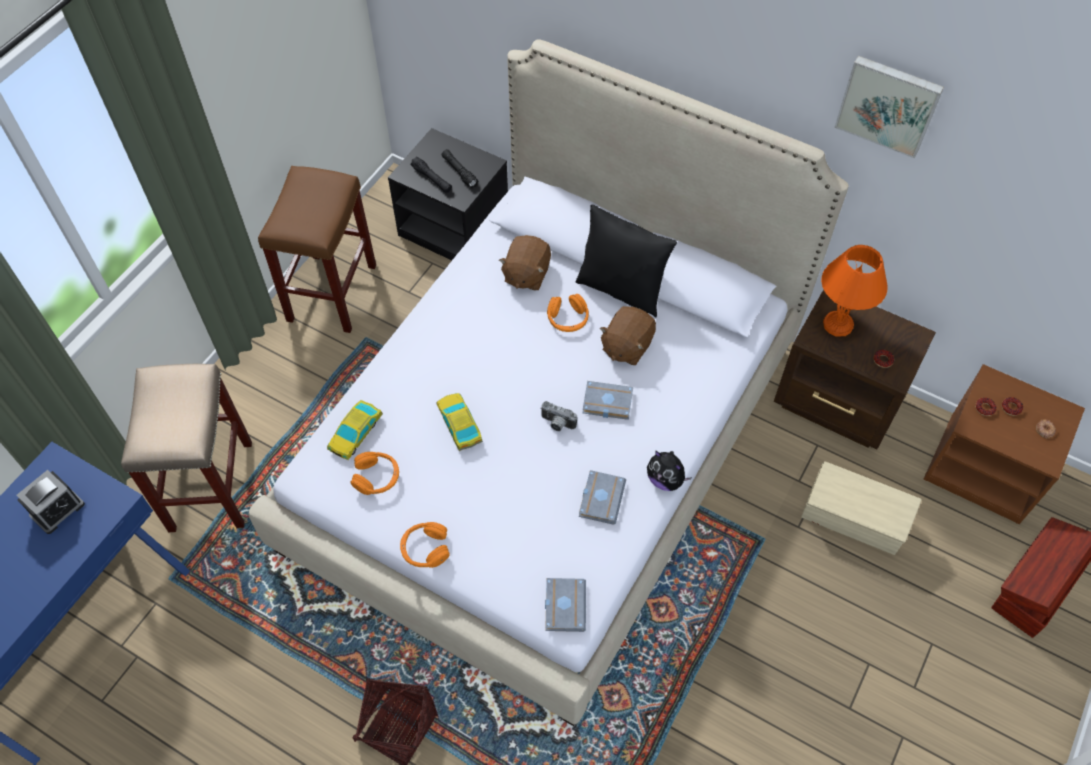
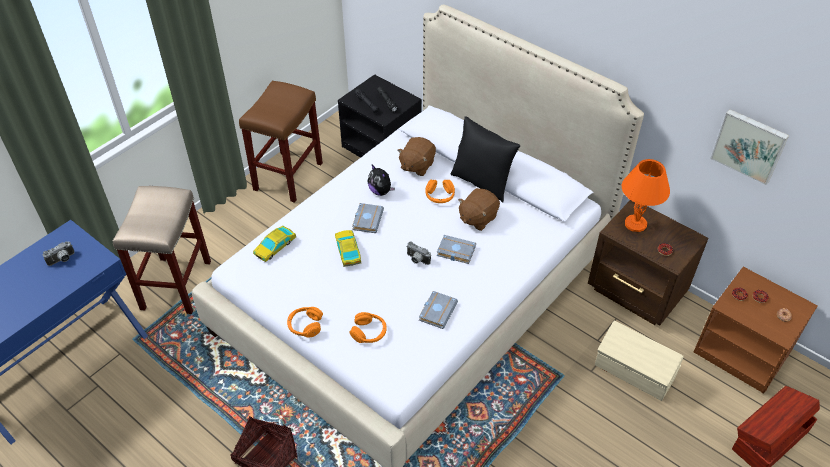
camera: 10 degrees right, 10 degrees down
(57, 510) = (62, 260): alarm clock -> camera
(376, 477) = (282, 276): orange headphones -> orange headphones (369, 332)
(563, 605) = (394, 375): grey book -> grey book (367, 219)
(665, 479) = (487, 306): plush toy -> plush toy (381, 191)
(888, 104) = (671, 52): picture -> picture (749, 145)

